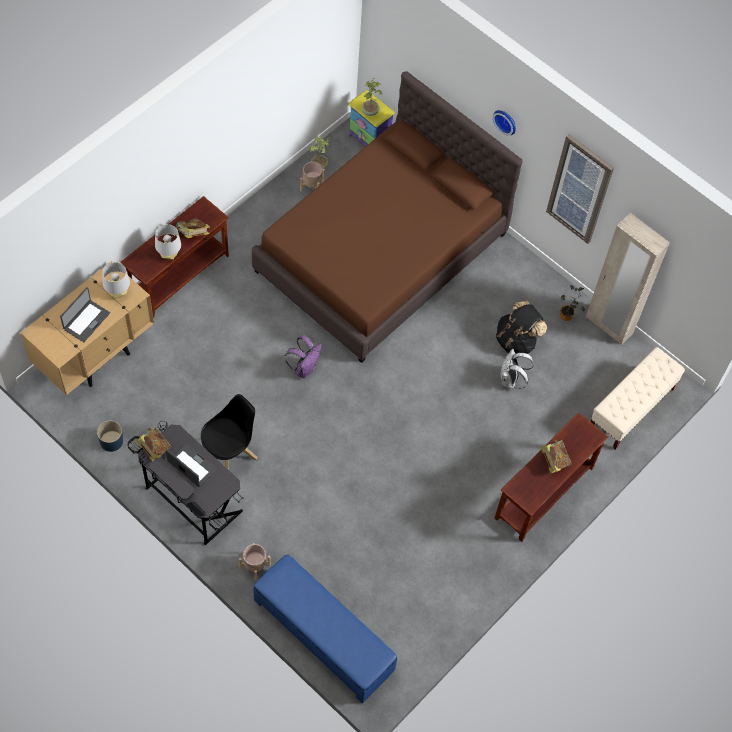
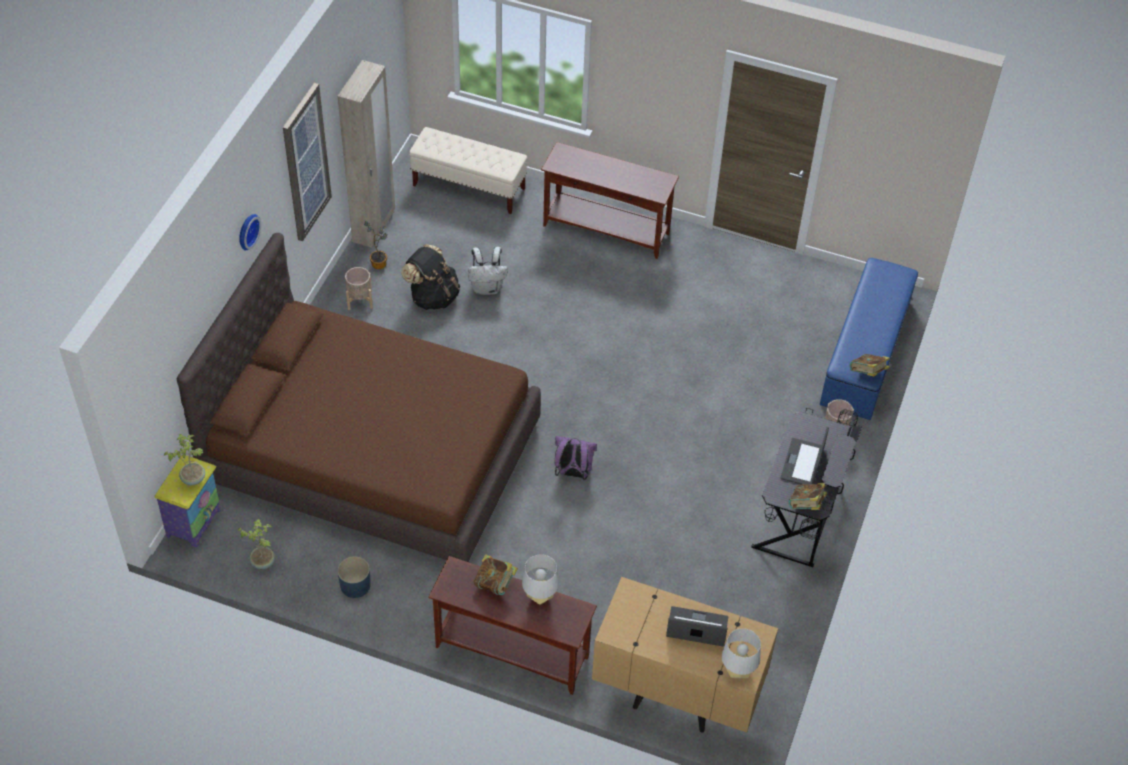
camera: 110 degrees left, 10 degrees down
(111, 441) = (776, 626): blue planter -> blue planter (355, 585)
(118, 293) = (638, 611): grey table lamp -> grey table lamp (737, 671)
(230, 455) = (723, 503): black chair -> none
(312, 186) = (300, 558): beige planter -> beige planter (359, 300)
(554, 461) = (608, 173): book -> book (867, 374)

